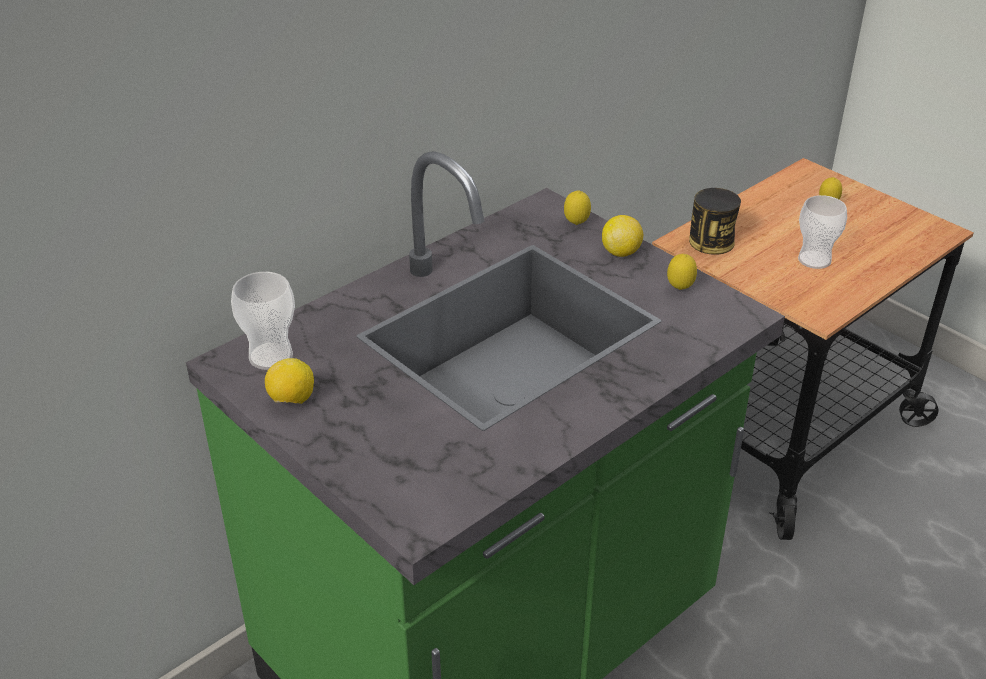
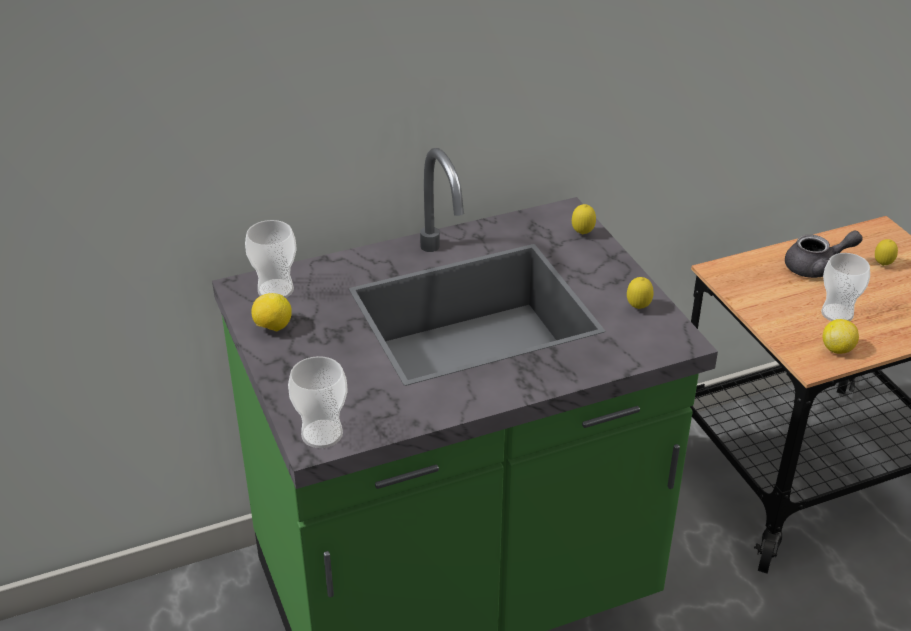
camera: 20 degrees right, 0 degrees up
(421, 511) = (322, 434): none -> cup
(621, 252) = (606, 266): lemon -> lemon (837, 349)
(711, 242) = (747, 277): can -> none
(770, 219) = (817, 267): none -> grey teapot

